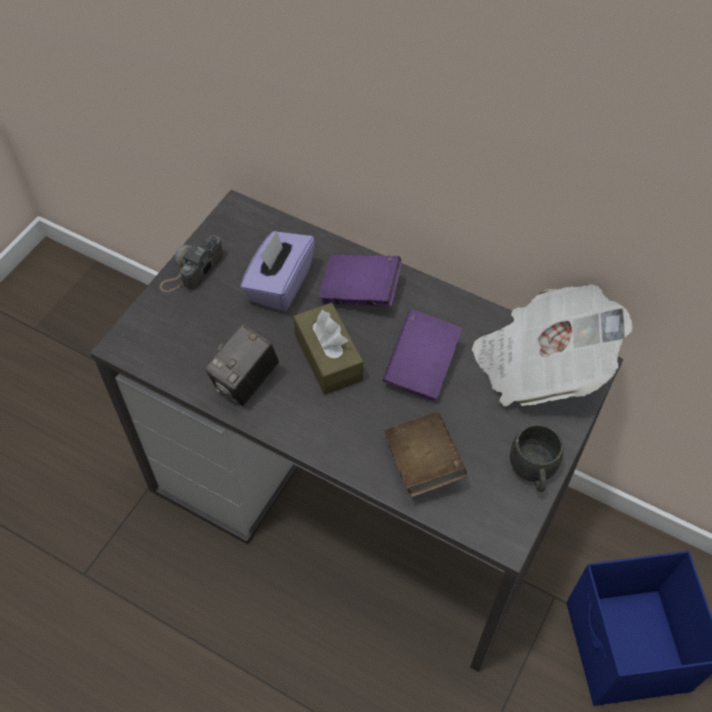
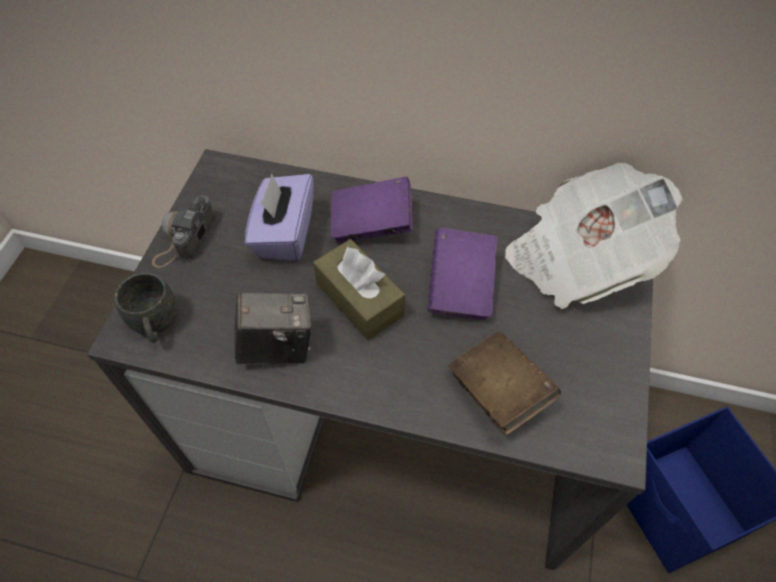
camera: 15 degrees left, 0 degrees up
(246, 382) = (277, 347): camera -> camera turned 120 degrees counterclockwise
(533, 472) = (615, 371): grey mug -> grey mug (156, 325)

